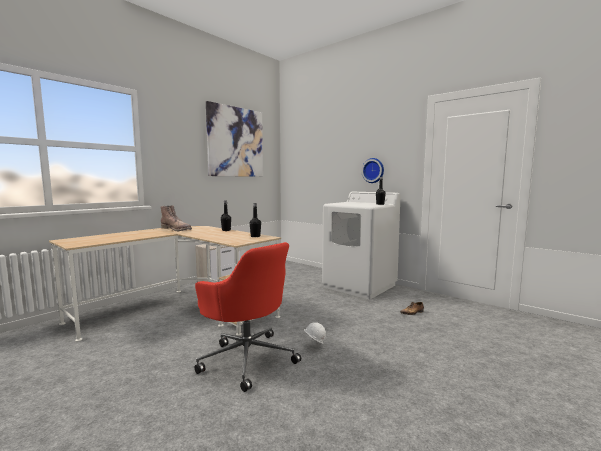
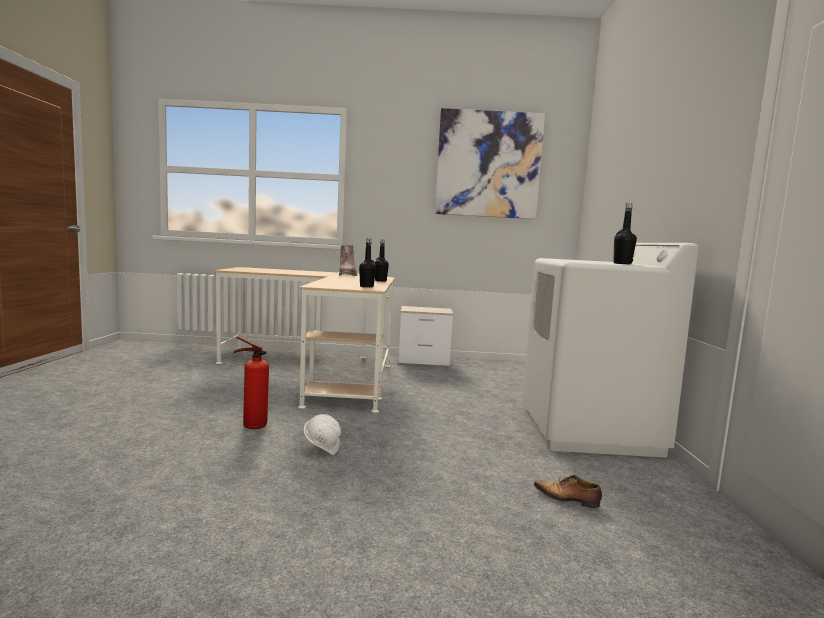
camera: 50 degrees right, 0 degrees up
(247, 358) = (251, 426): red office chair -> fire extinguisher
(373, 170) = (674, 197): wall clock -> none

